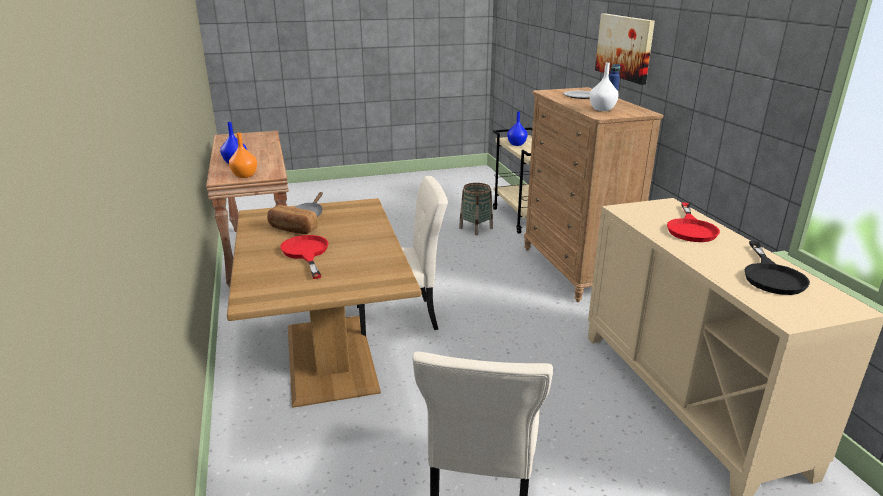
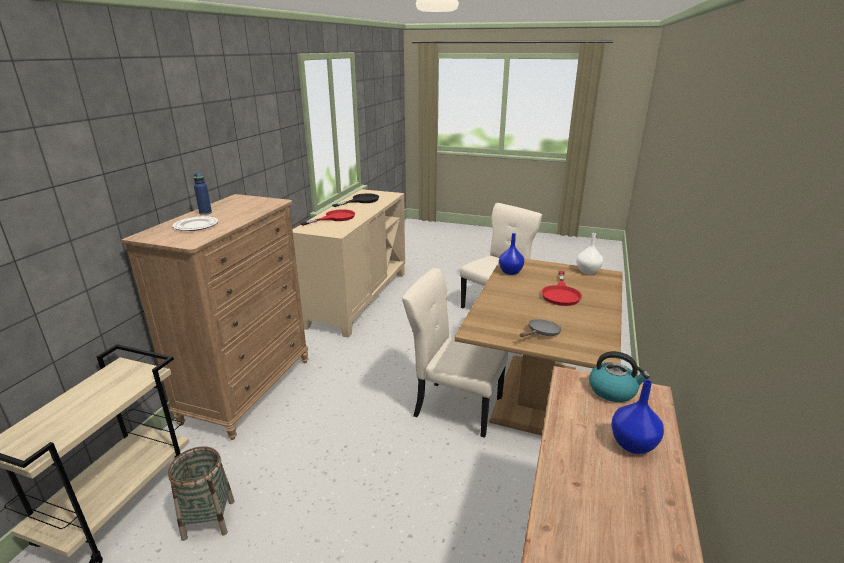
camera: 145 degrees left, 0 degrees up
(245, 176) = (613, 390): orange vase -> kettle
(292, 229) = (565, 320): bread -> none
(516, 144) = (71, 423): blue vase -> blue vase (510, 272)
(602, 109) = (250, 206): white vase -> white vase (587, 271)
(624, 47) = (152, 163): picture -> none

